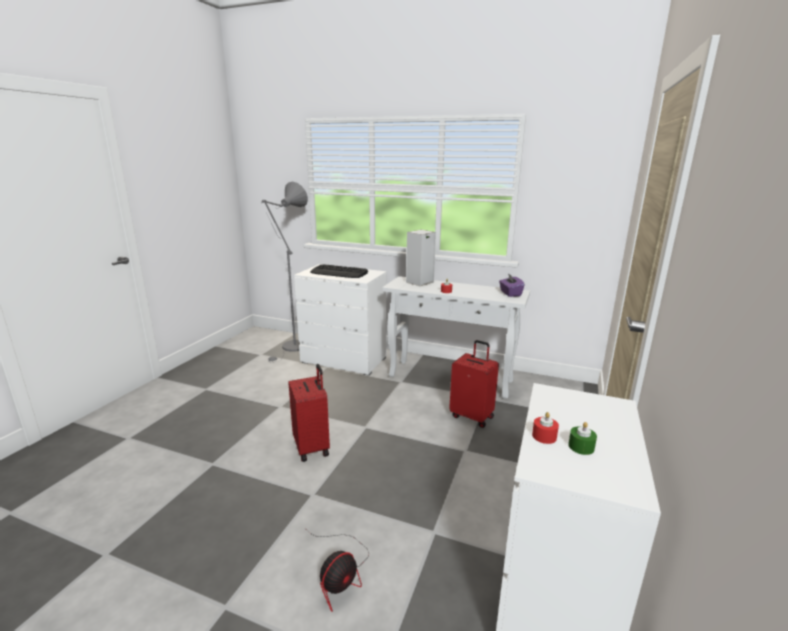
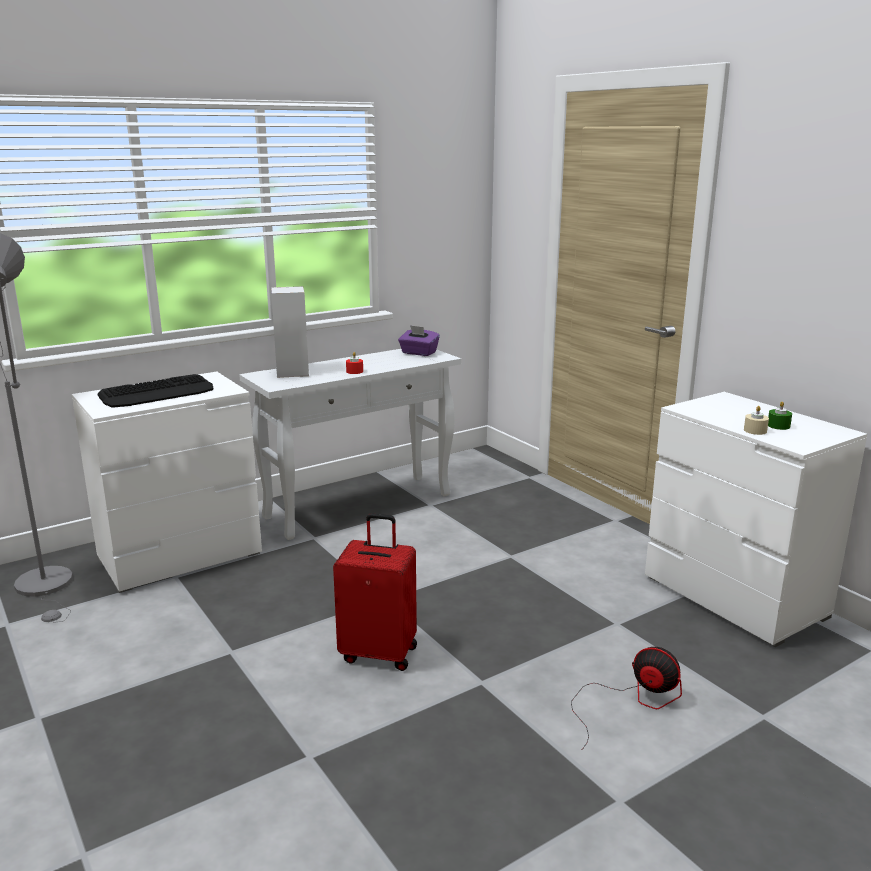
camera: 55 degrees left, 0 degrees up
(340, 574) = (630, 701): fan -> fan turned 45 degrees counterclockwise
(472, 416) = (455, 526): red suitcase -> none
(544, 436) = (755, 430): red candle -> beige candle

